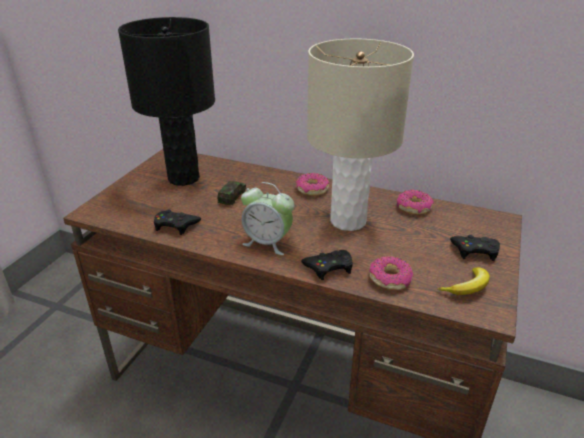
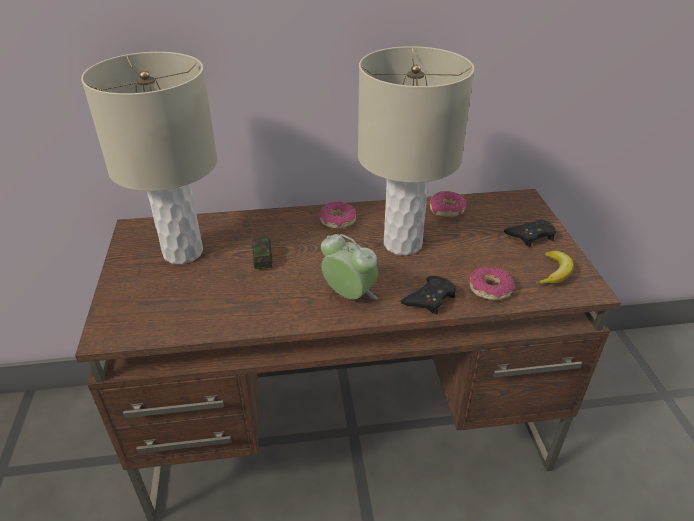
camera: 30 degrees left, 5 degrees up
(175, 225) = (231, 312): black game controller -> none
(184, 178) = (183, 252): black table lamp -> beige table lamp
(267, 243) = (349, 295): alarm clock -> alarm clock turned 135 degrees counterclockwise

